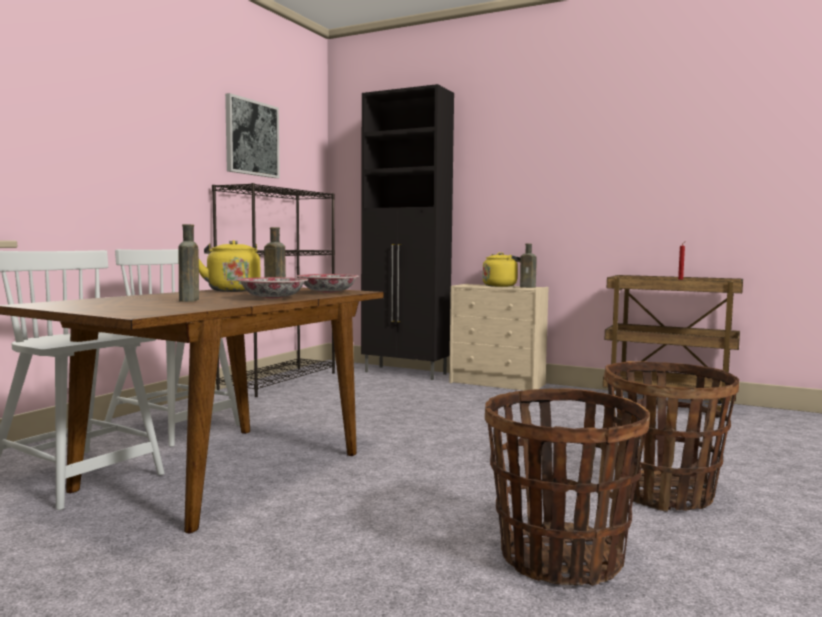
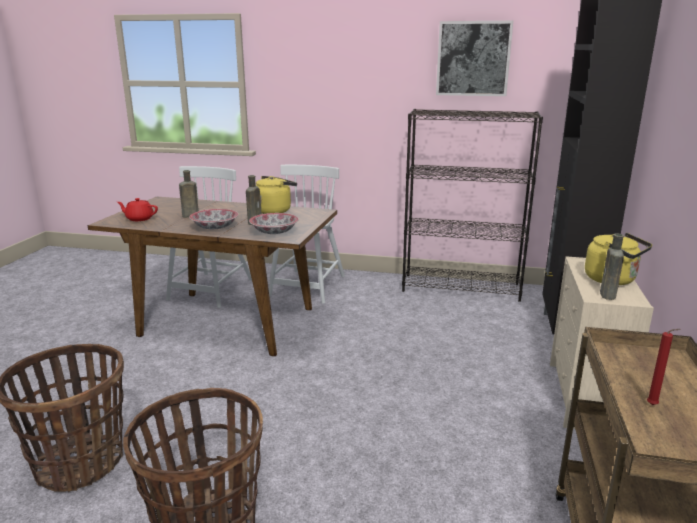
camera: 75 degrees right, 15 degrees up
(153, 308) = (139, 219): none -> red teapot

